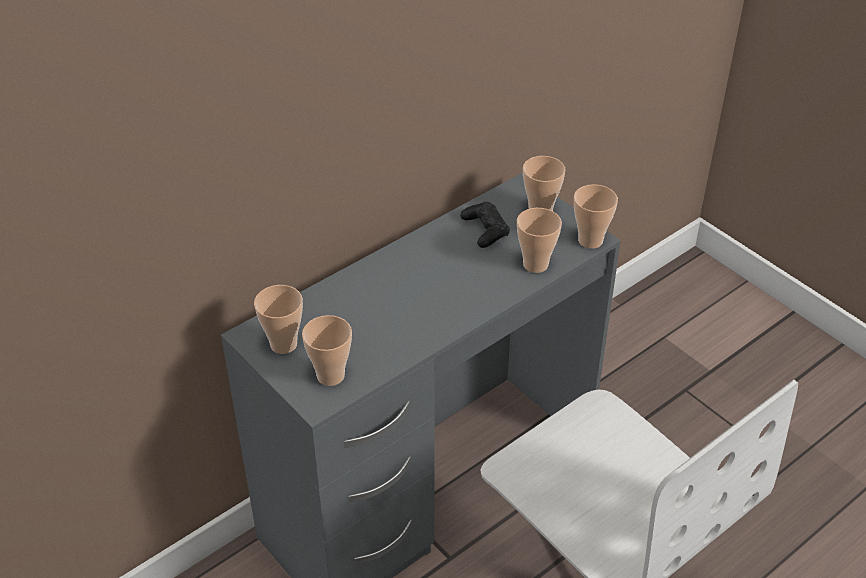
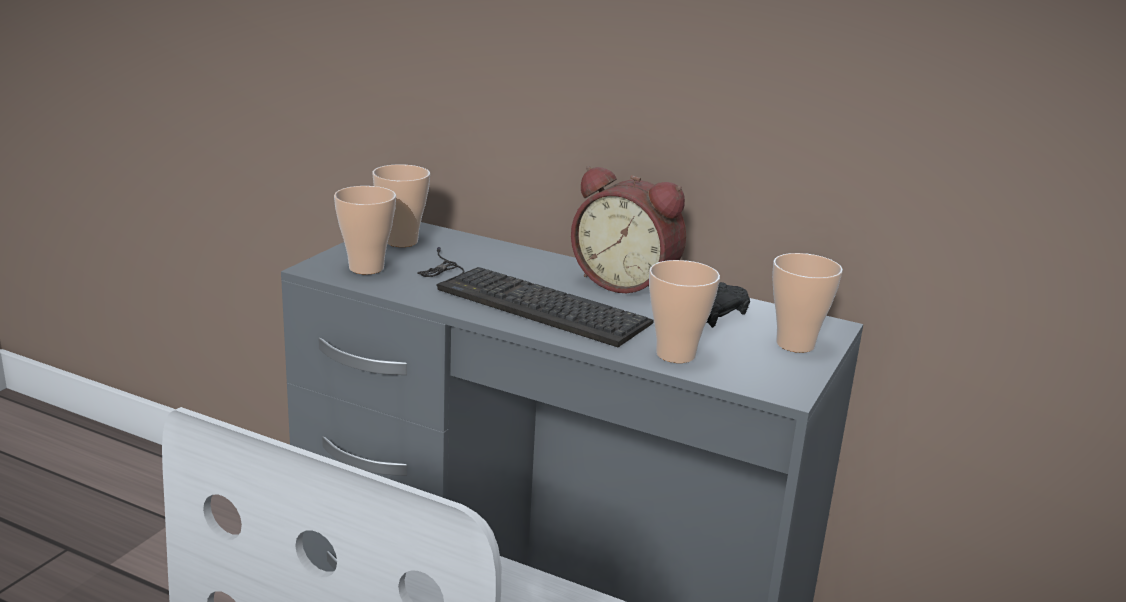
camera: 65 degrees right, 20 degrees down
(419, 248) = (627, 282): none -> alarm clock
(424, 307) = (521, 298): none -> keyboard
(590, 240) = (775, 387): cup -> none

